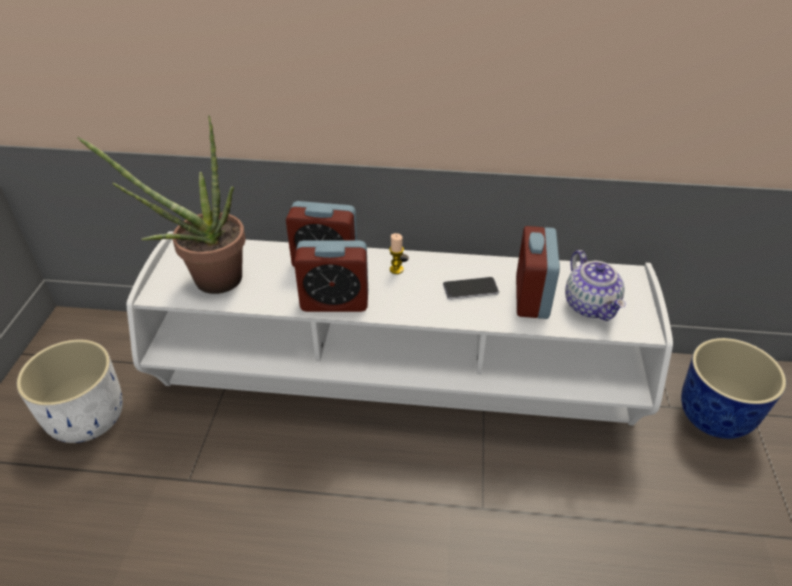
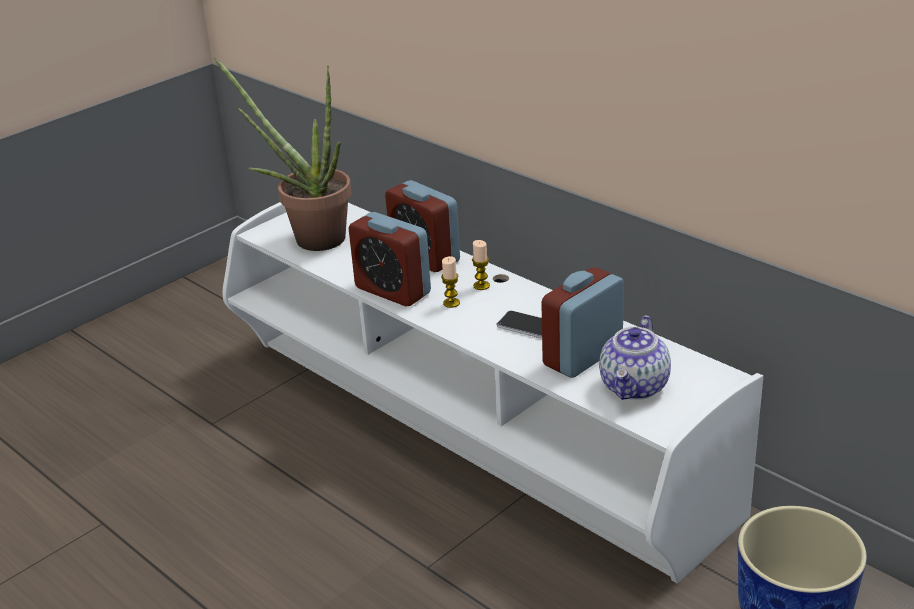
camera: 40 degrees right, 10 degrees down
(88, 419) = (184, 345): white planter -> none
(392, 293) = (451, 303): none -> candle

